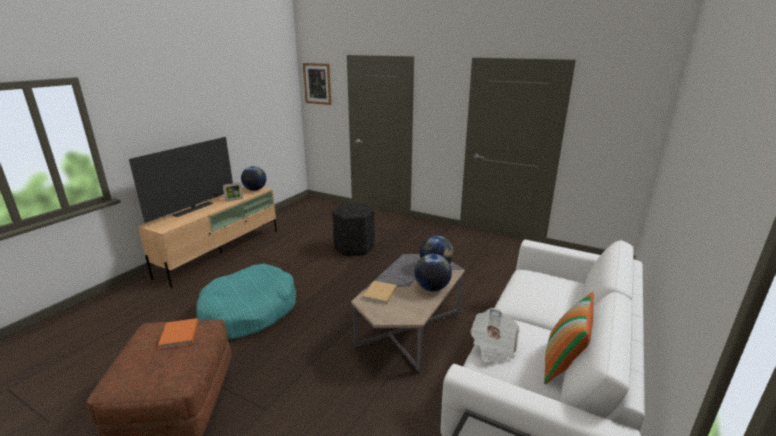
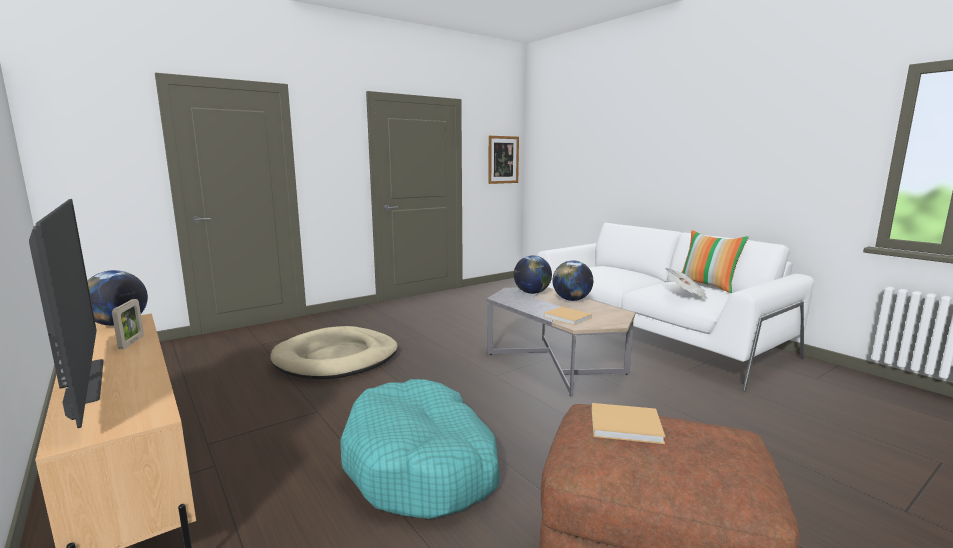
camera: 65 degrees left, 10 degrees down
(179, 335) = (628, 426): orange book -> beige book
(317, 83) = (78, 123): picture -> picture (503, 159)
(354, 248) = (337, 358): black ottoman -> beige dog bed

